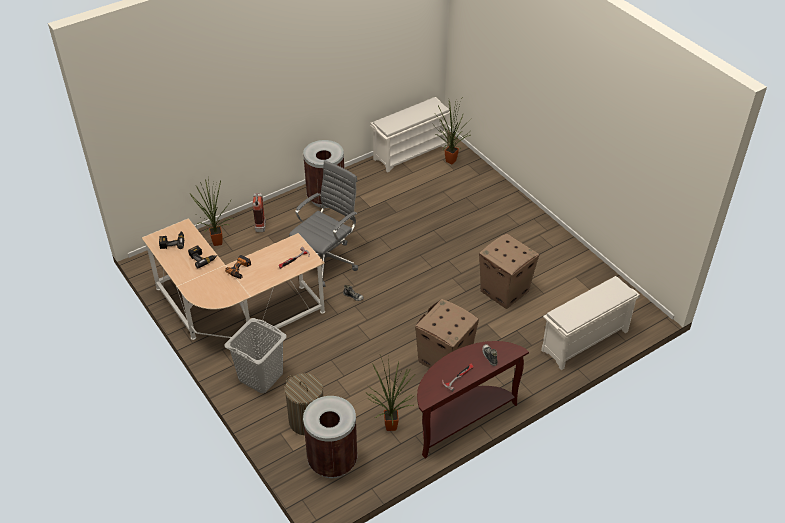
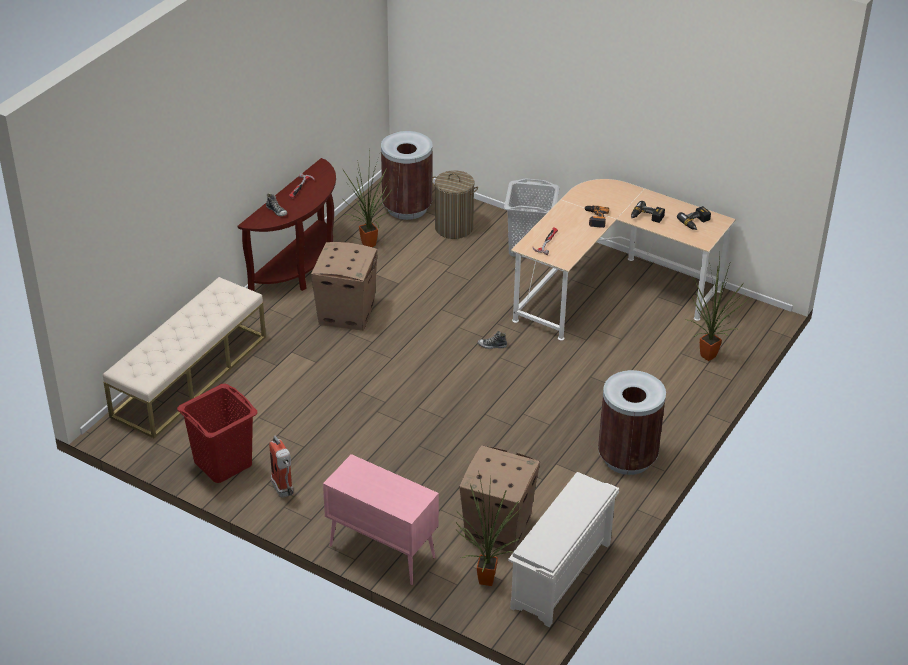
camera: 155 degrees right, 5 degrees down
(260, 224) = (679, 394): fire extinguisher -> fire extinguisher (284, 492)
(327, 261) = (556, 375): grey office chair -> none
(500, 190) = (381, 551): none -> pink cabinet
(505, 291) = (309, 405): cardboard box -> cardboard box (497, 528)
(578, 268) = (222, 463): none -> red laundry basket
(584, 342) = (190, 376): white shoe rack -> beige bench

